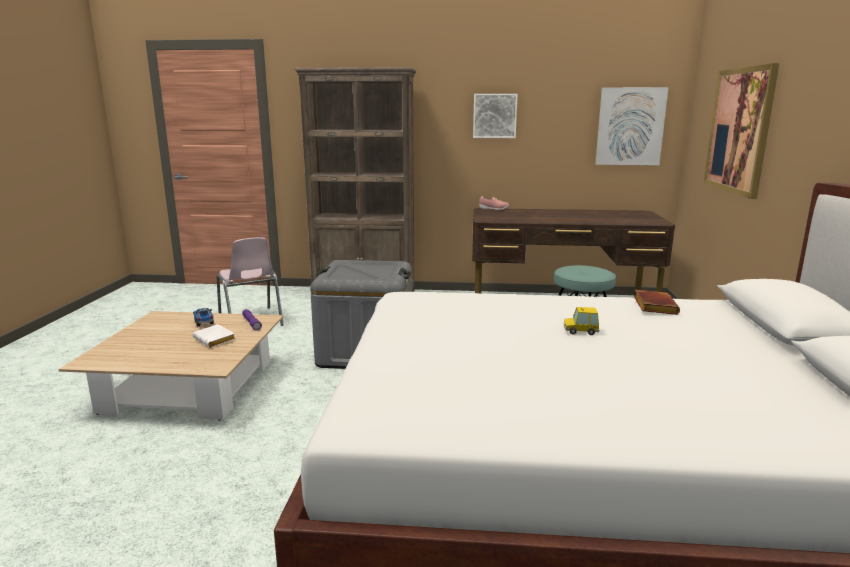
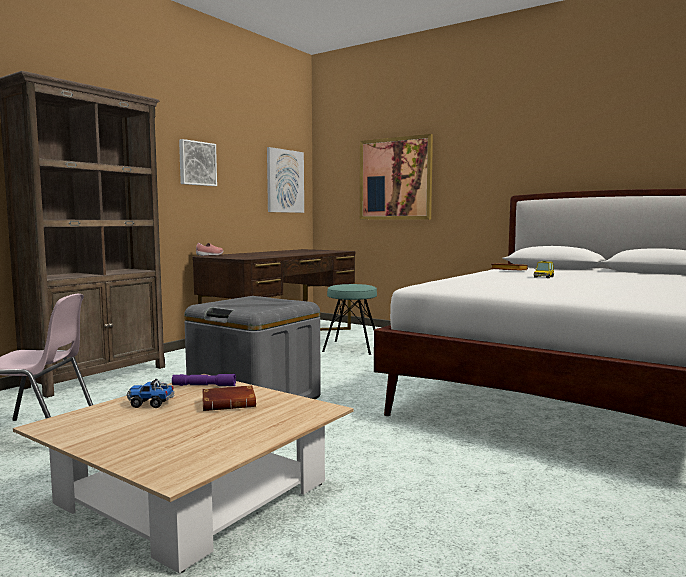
camera: 60 degrees left, 10 degrees down
(216, 340) = (230, 403): white book -> brown book

